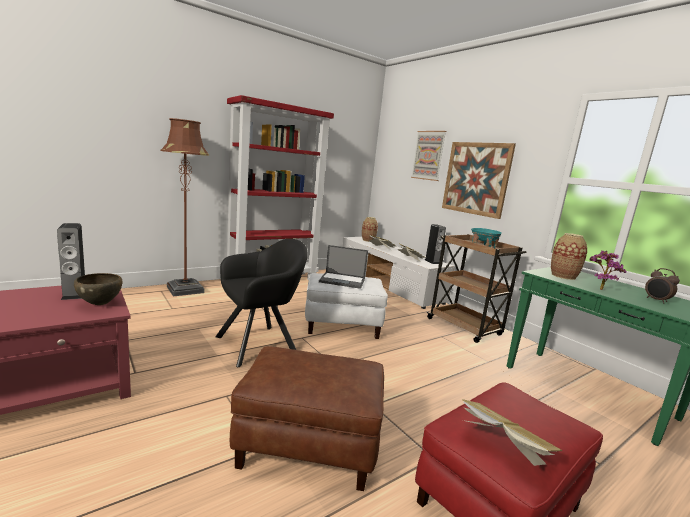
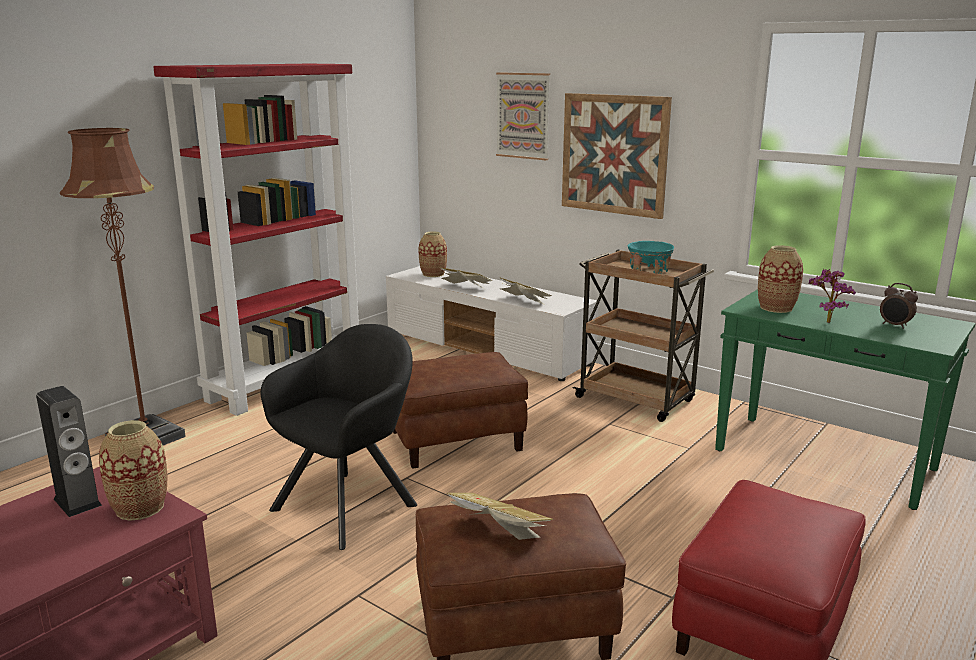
camera: 15 degrees left, 5 degrees up
(100, 304) = (140, 508): brown bowl -> vase
(342, 325) = (455, 440): white ottoman -> brown ottoman
(343, 280) = (449, 370): laptop -> none
(432, 261) = (561, 299): speaker -> none
(503, 448) = (773, 559): book -> book (497, 533)

